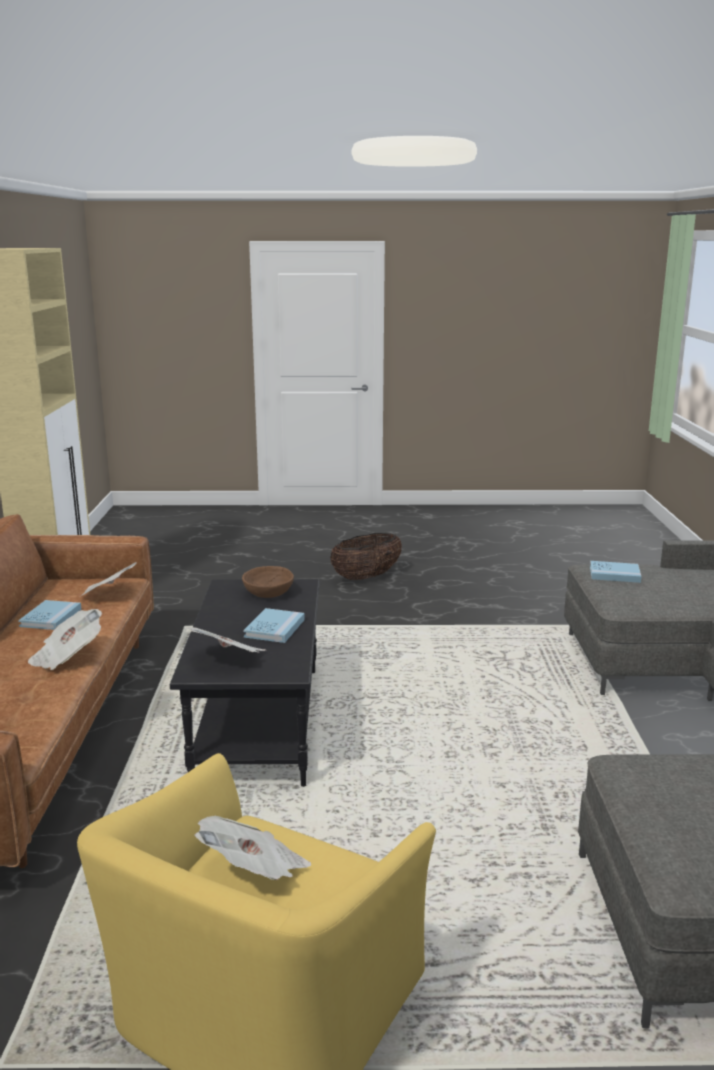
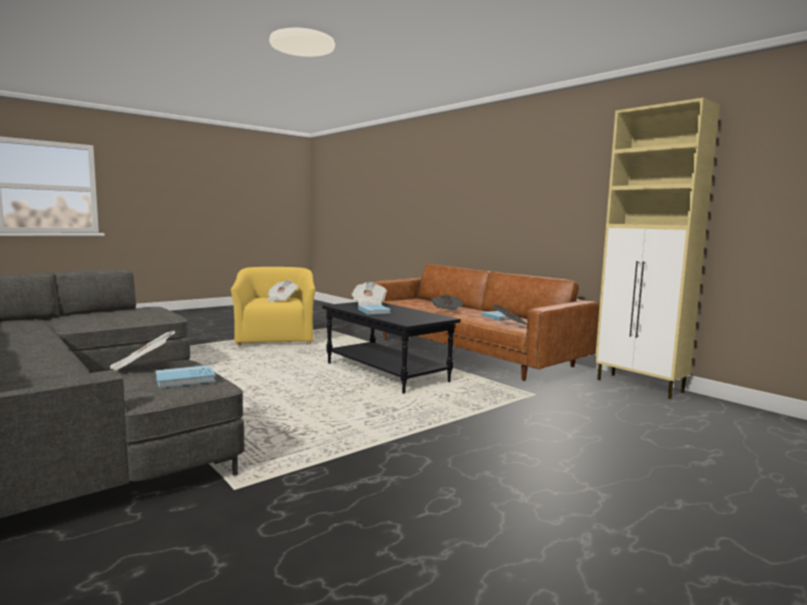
camera: 140 degrees right, 10 degrees down
(269, 593) = (413, 318): brown bowl -> none
(366, 577) = (534, 477): basket -> none
(656, 600) = (142, 367): none -> newspaper

